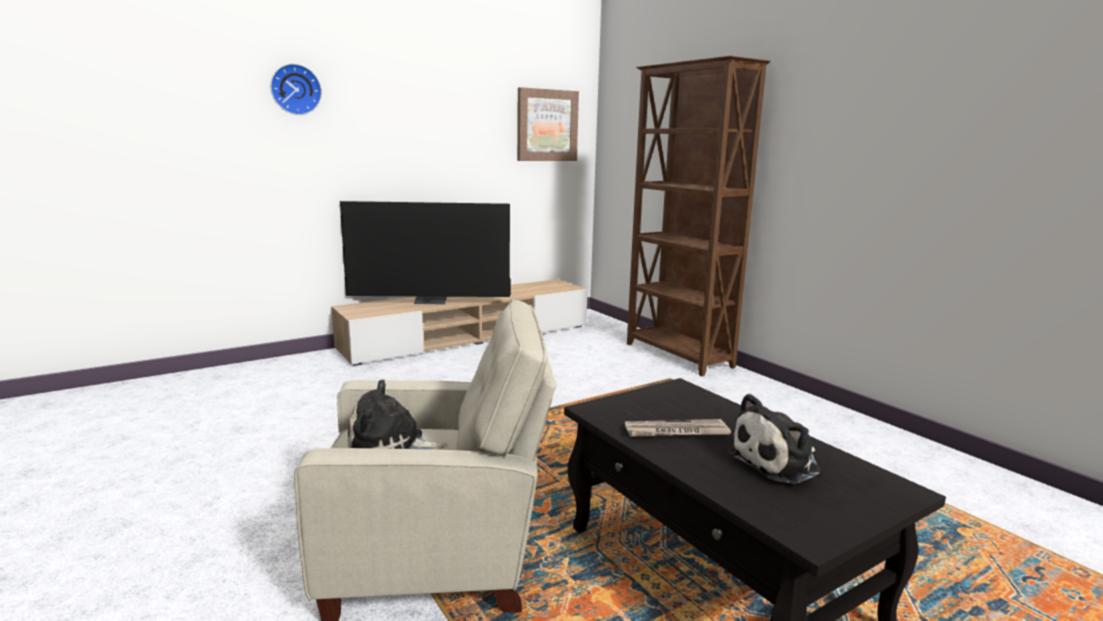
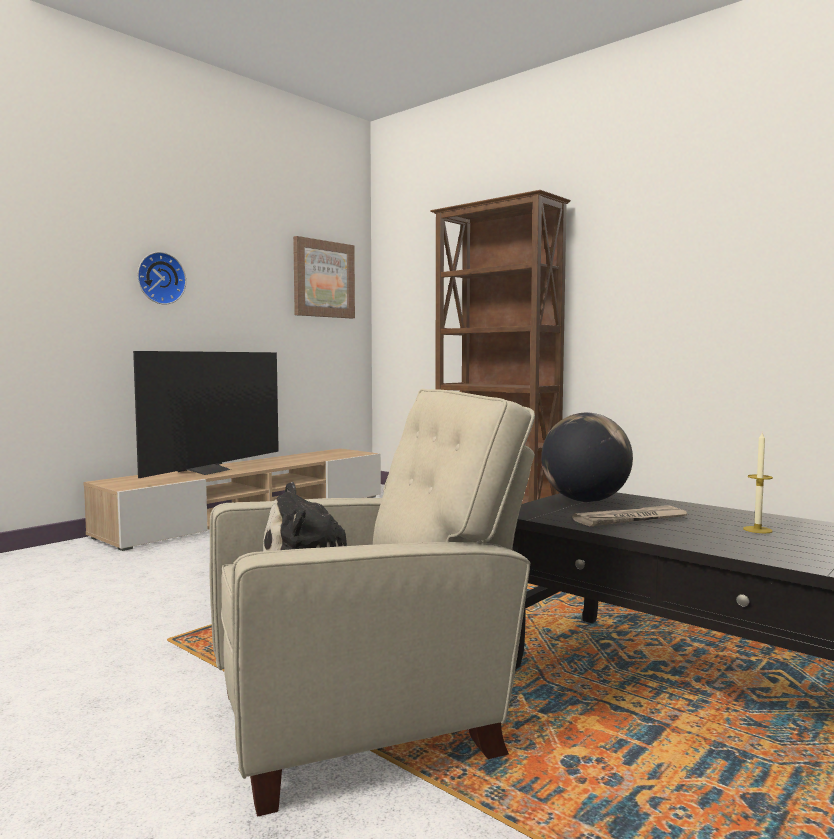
camera: 15 degrees left, 10 degrees down
(295, 89) = (46, 216): wall clock -> wall clock (160, 278)
(431, 301) = (209, 471): television -> television turned 45 degrees counterclockwise
(663, 400) = (585, 501): none -> globe
(778, 462) = (757, 530): plush toy -> candle

